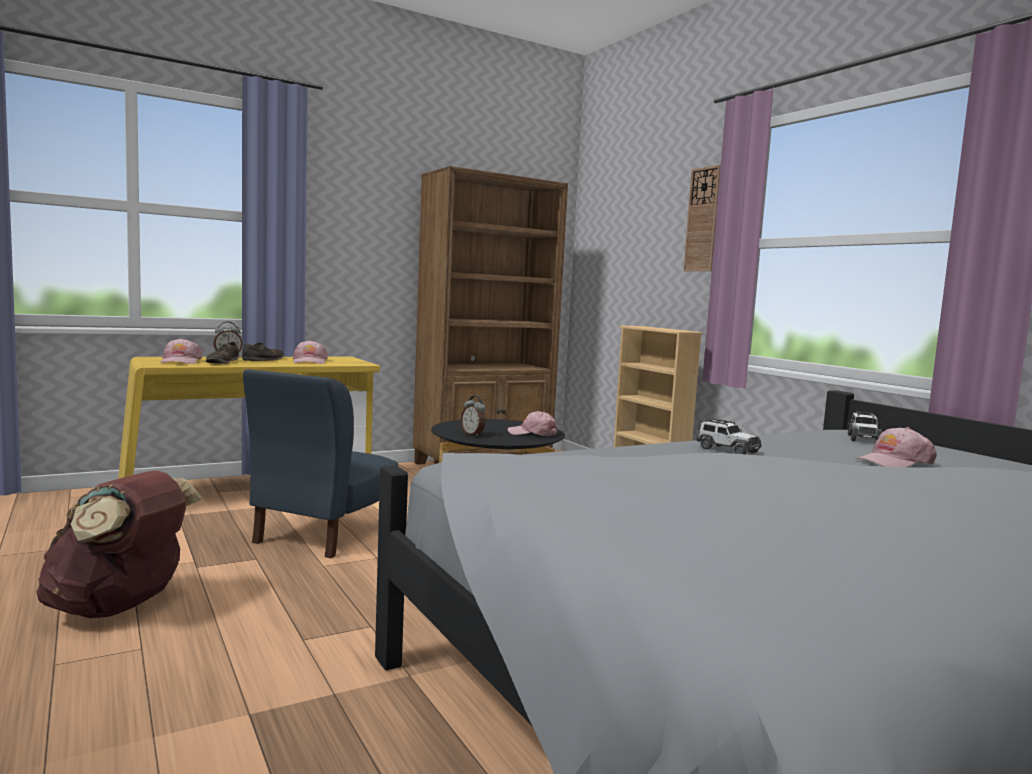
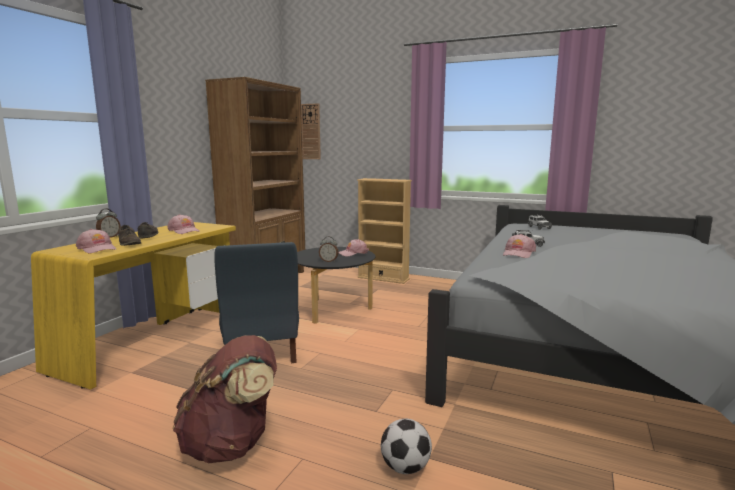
camera: 35 degrees left, 5 degrees up
(204, 709) = (405, 468): none -> football
(703, 219) = (394, 113): wall clock -> wall clock (311, 131)
(894, 462) = (580, 237): pink cap -> pink cap (518, 253)

